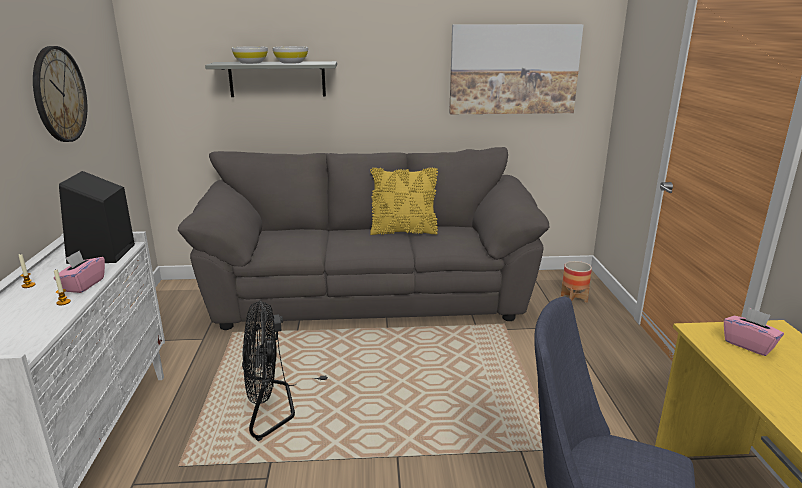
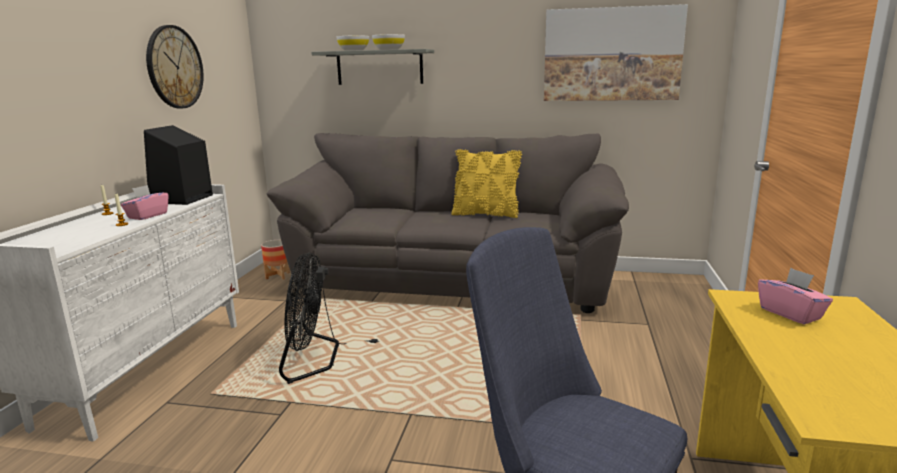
camera: 15 degrees right, 5 degrees down
(574, 299) = (670, 300): planter -> planter (277, 276)

